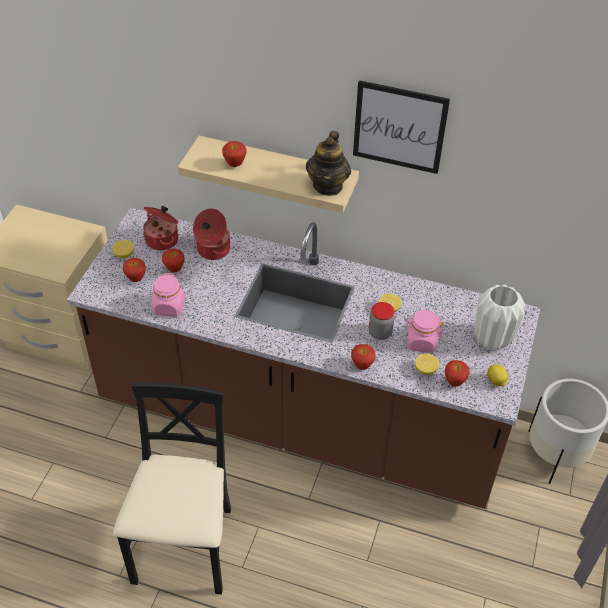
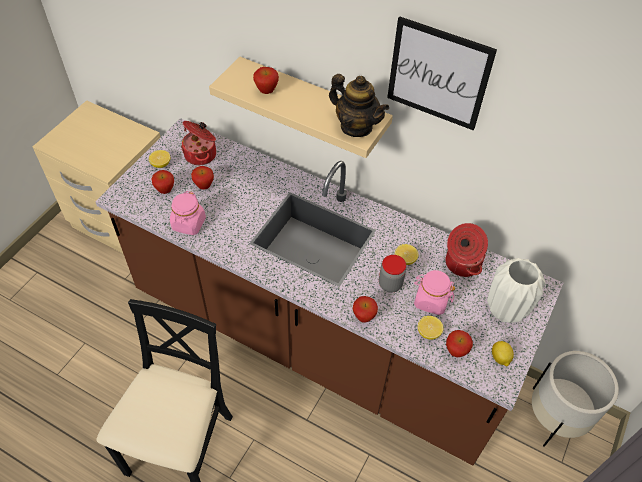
camera: 10 degrees right, 5 degrees up
(212, 249) = (246, 171): cooking pot -> cooking pot (461, 263)
(328, 186) = (356, 127): teapot -> teapot turned 75 degrees counterclockwise

